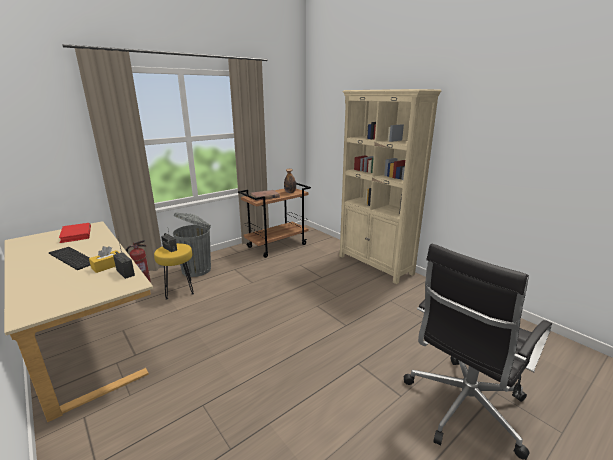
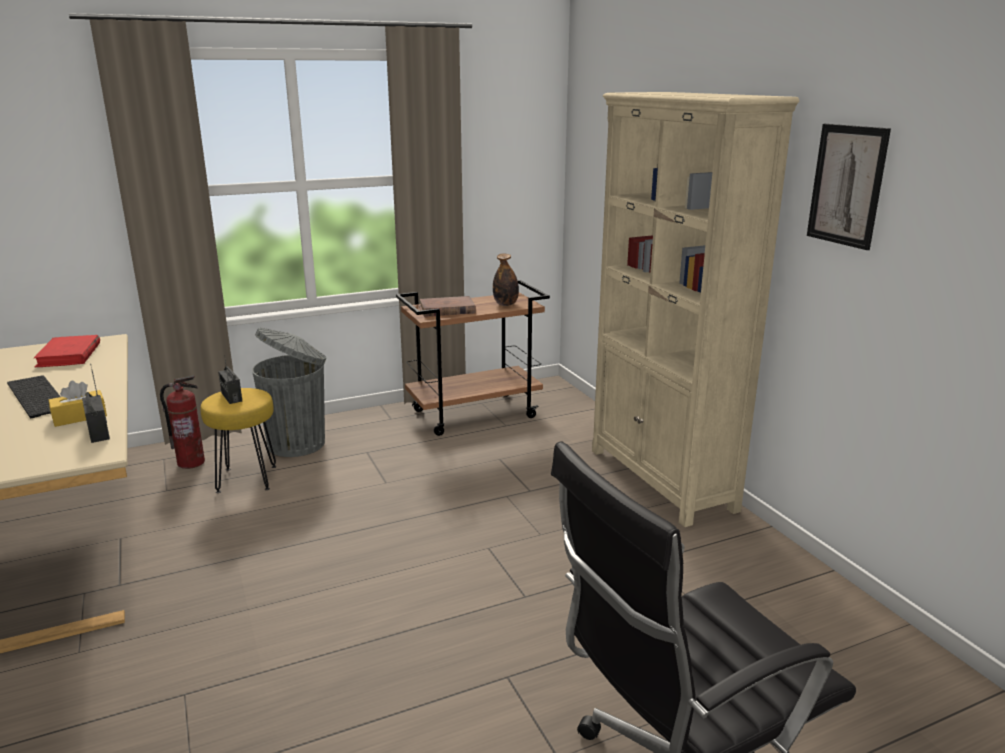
camera: 15 degrees right, 0 degrees up
(466, 127) = (847, 185): none -> picture

